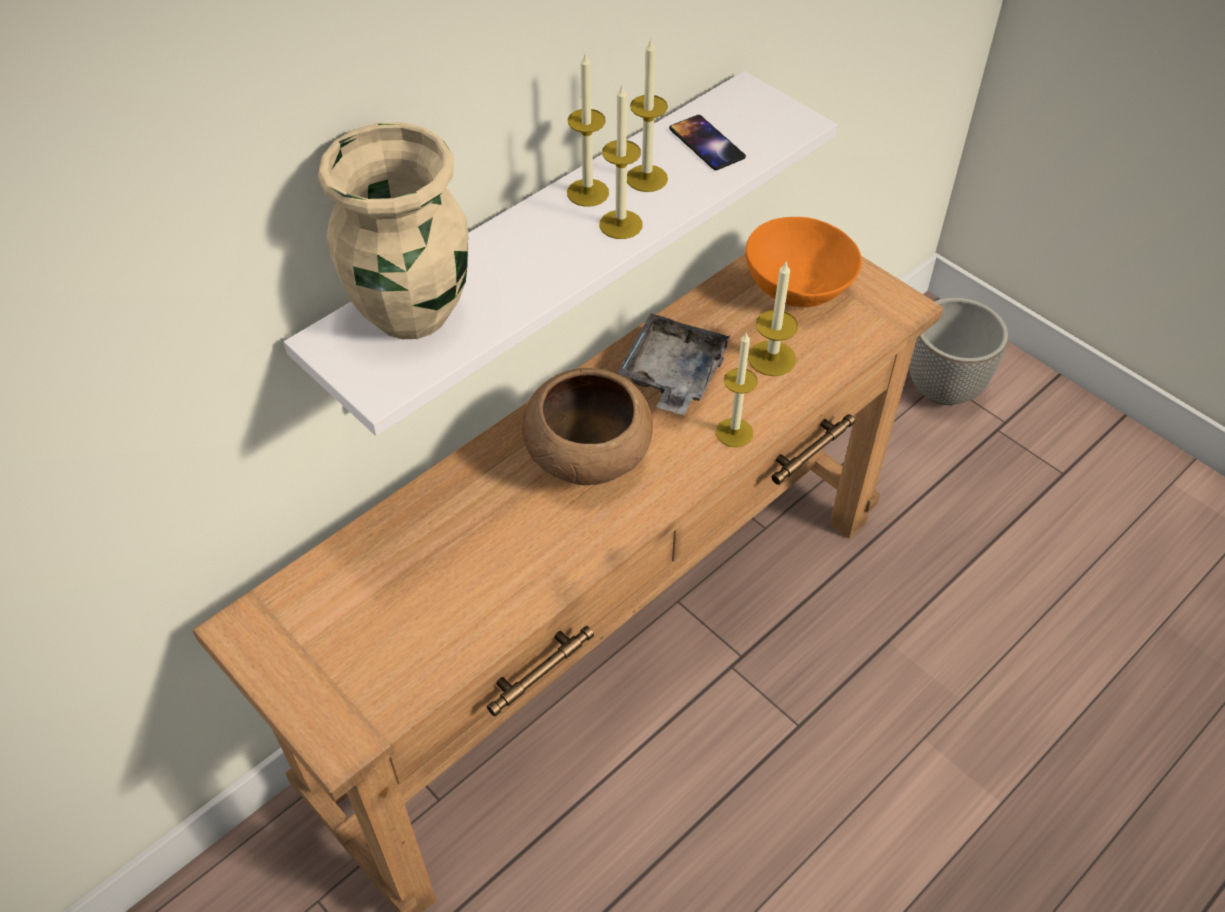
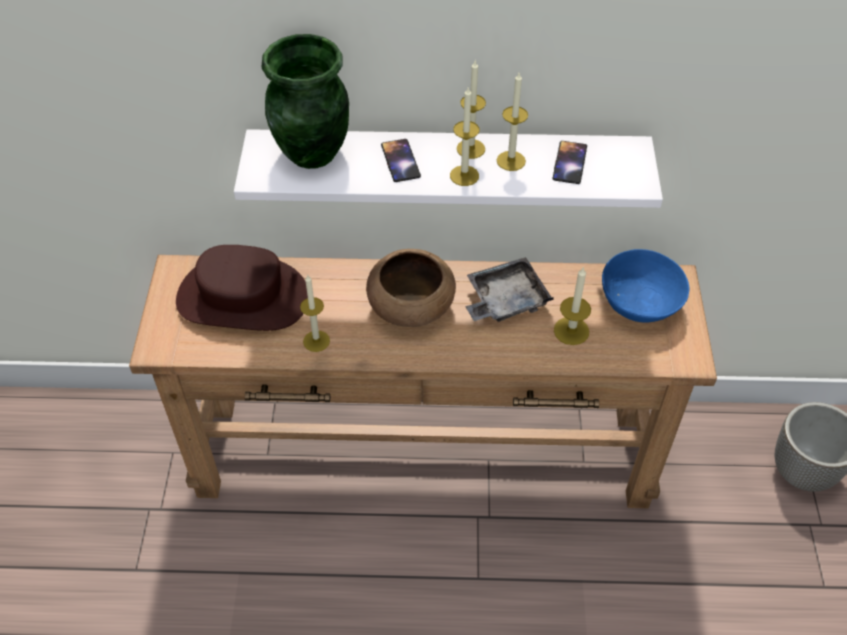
camera: 45 degrees right, 0 degrees up
(378, 593) = (243, 297): none -> brown hat
(413, 313) = (313, 154): beige vase -> green vase
(529, 254) = (400, 161): none -> phone
(734, 432) = (499, 353): candle -> candle (316, 341)
(798, 286) = (640, 303): orange bowl -> blue bowl

